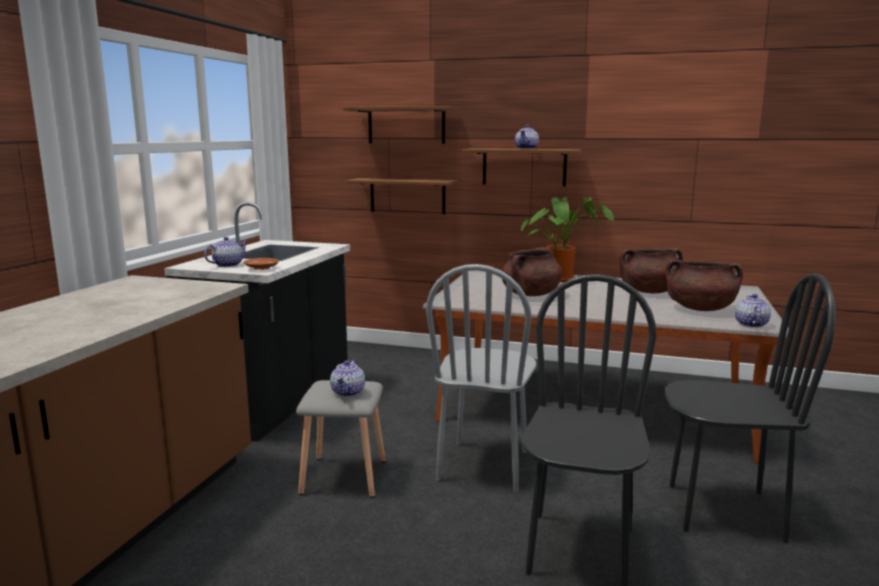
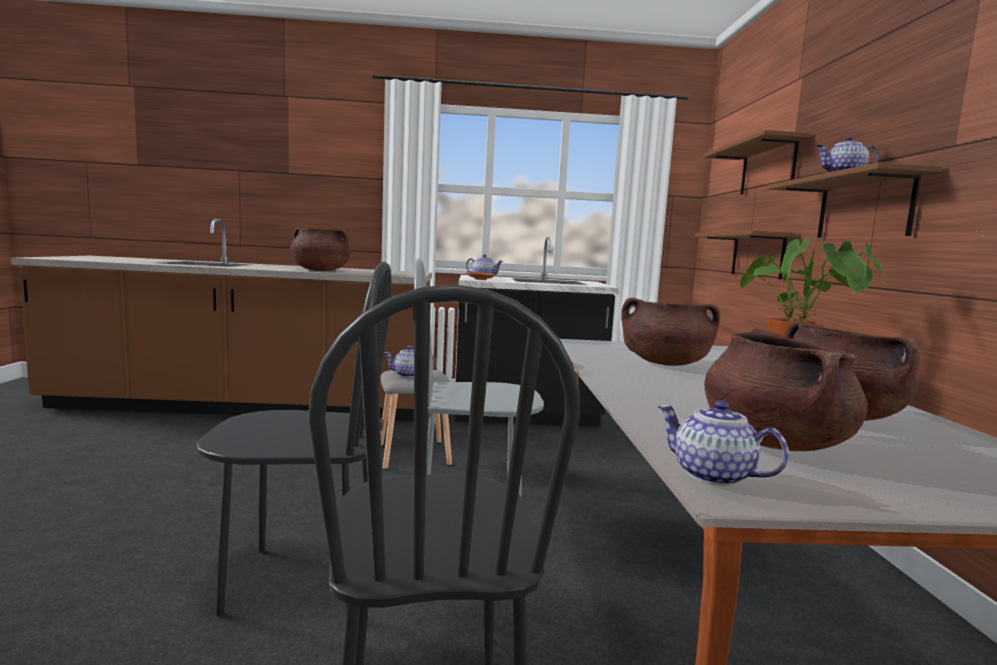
camera: 70 degrees right, 5 degrees down
(116, 317) = (320, 271): none -> brown cooking pot
(750, 324) = (713, 475): teapot -> teapot turned 135 degrees counterclockwise

